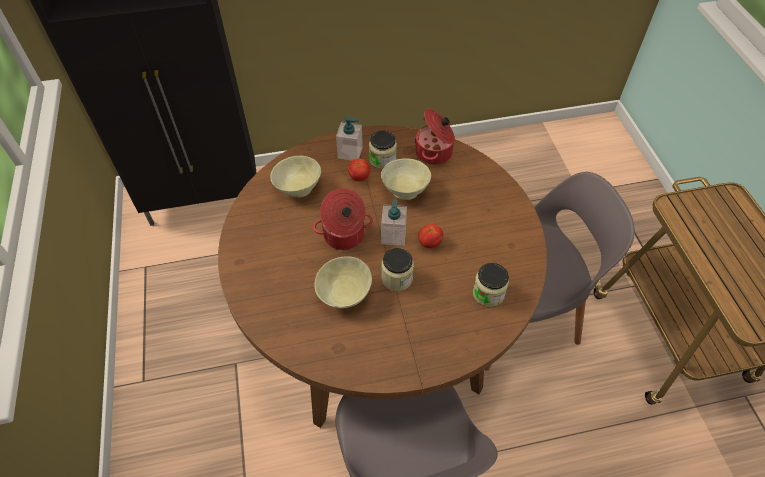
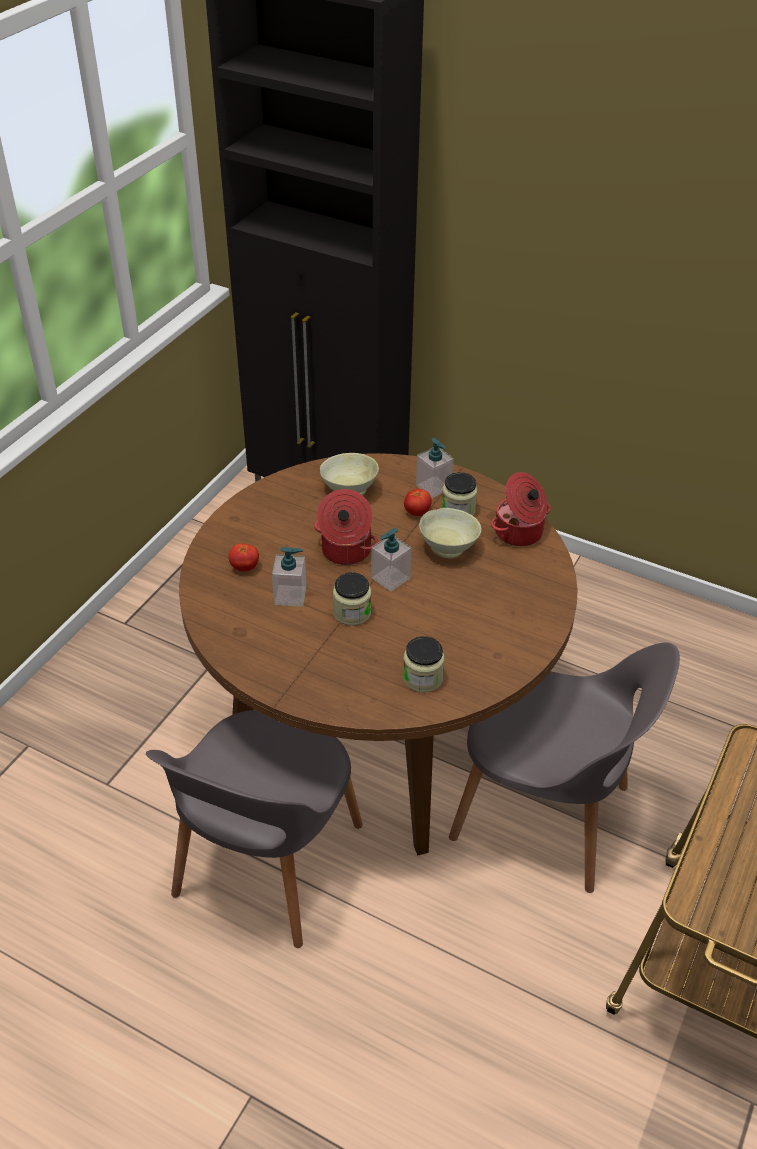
camera: 40 degrees right, 10 degrees down
(343, 294) = (290, 595): beige bowl -> soap dispenser
(429, 243) = (417, 604): tomato -> tomato (245, 567)

